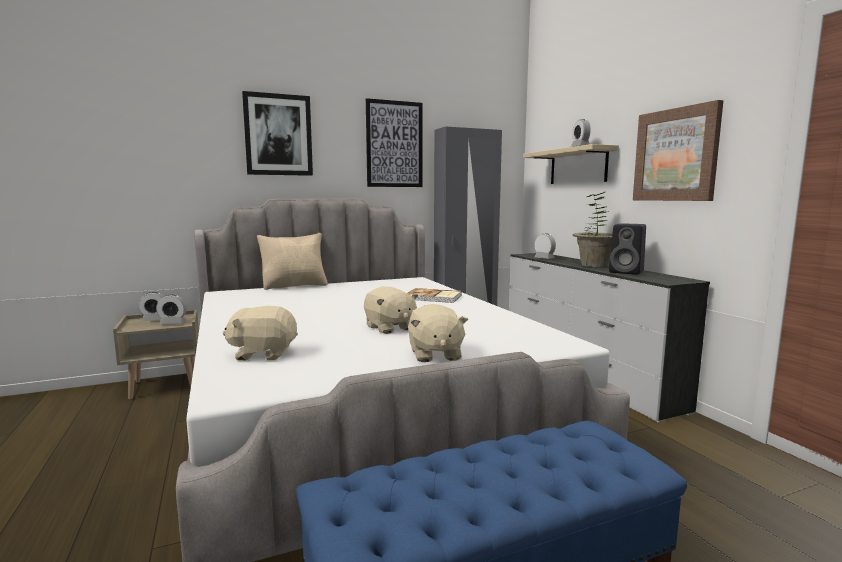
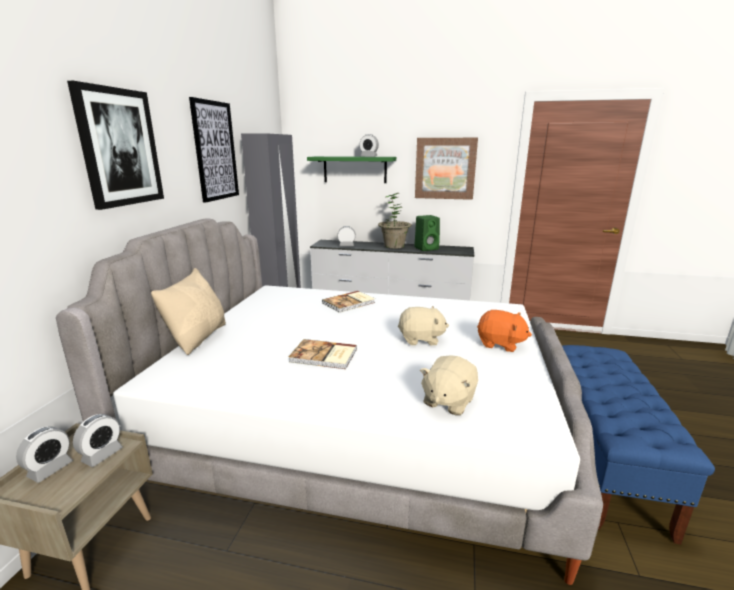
camera: 55 degrees left, 10 degrees up
(305, 311) = (324, 356): none -> book
(434, 354) = (500, 344): beige plush toy -> orange plush toy
(578, 166) = (355, 169): beige shelf -> green shelf
(627, 272) = (427, 248): black speaker -> green speaker

